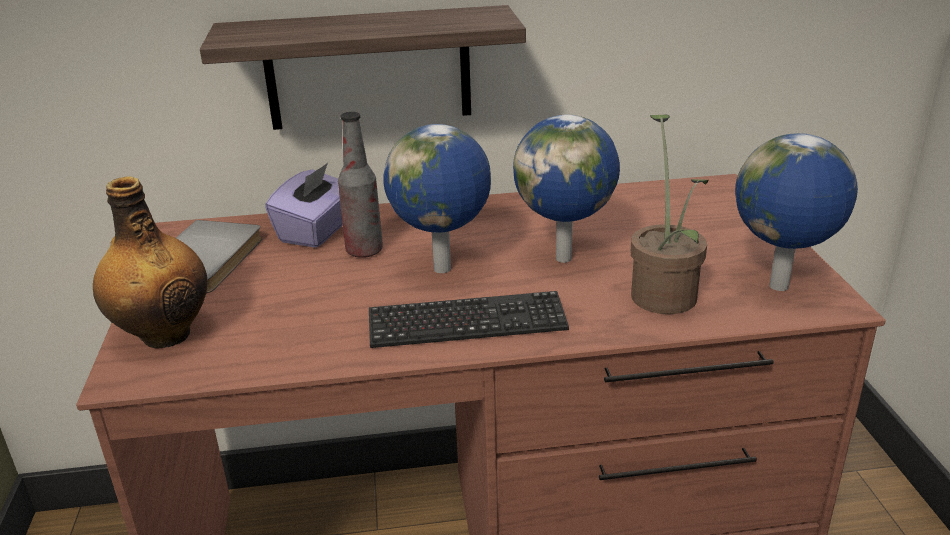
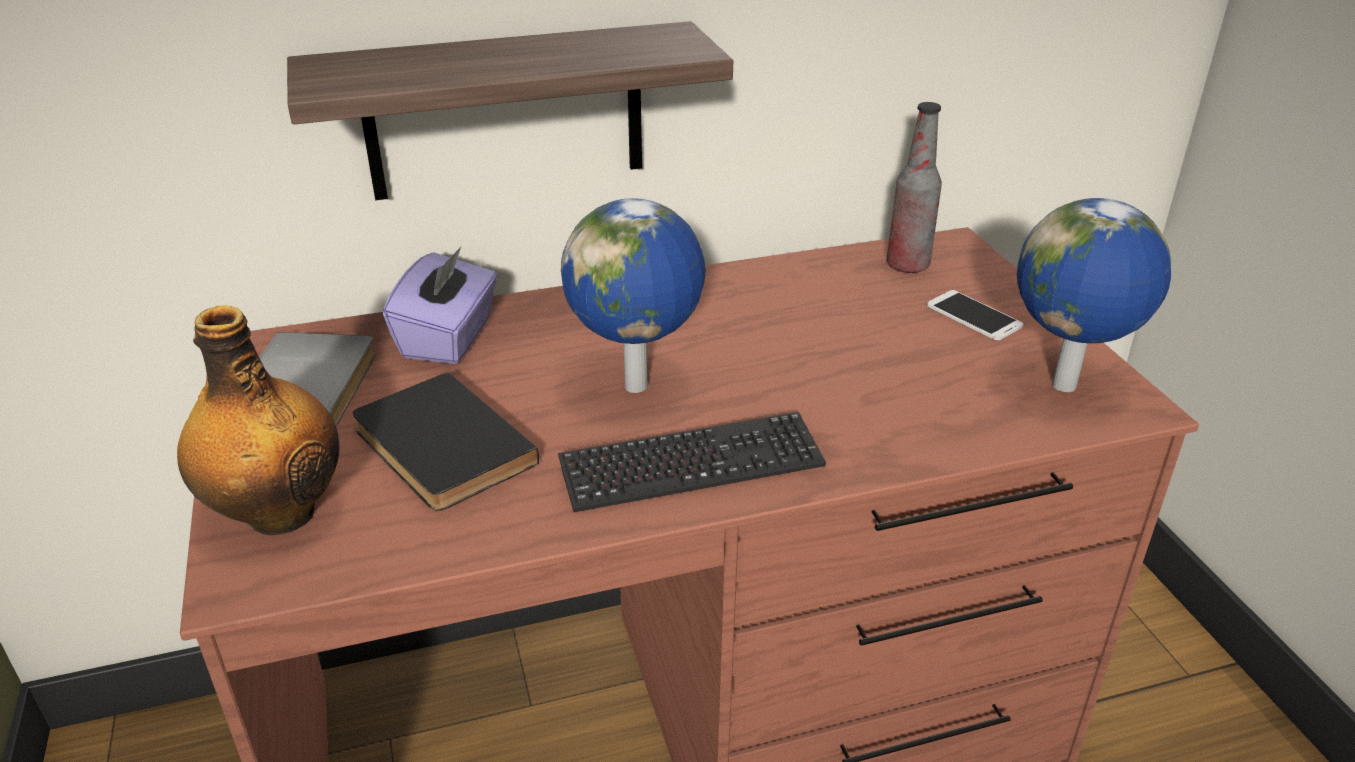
camera: 10 degrees left, 5 degrees up
(287, 301) = (438, 448): none -> black book
(364, 251) = (523, 365): bottle -> bottle (907, 265)
(565, 258) = (791, 360): globe -> none
(664, 291) = (928, 401): potted plant -> none
(720, 234) = (973, 316): none -> phone

